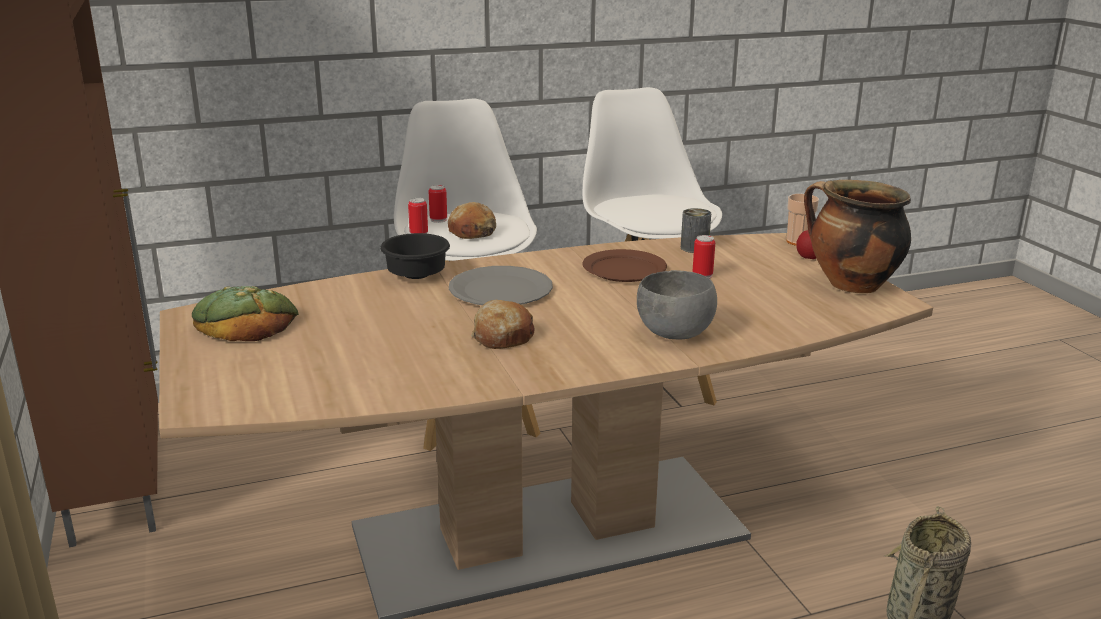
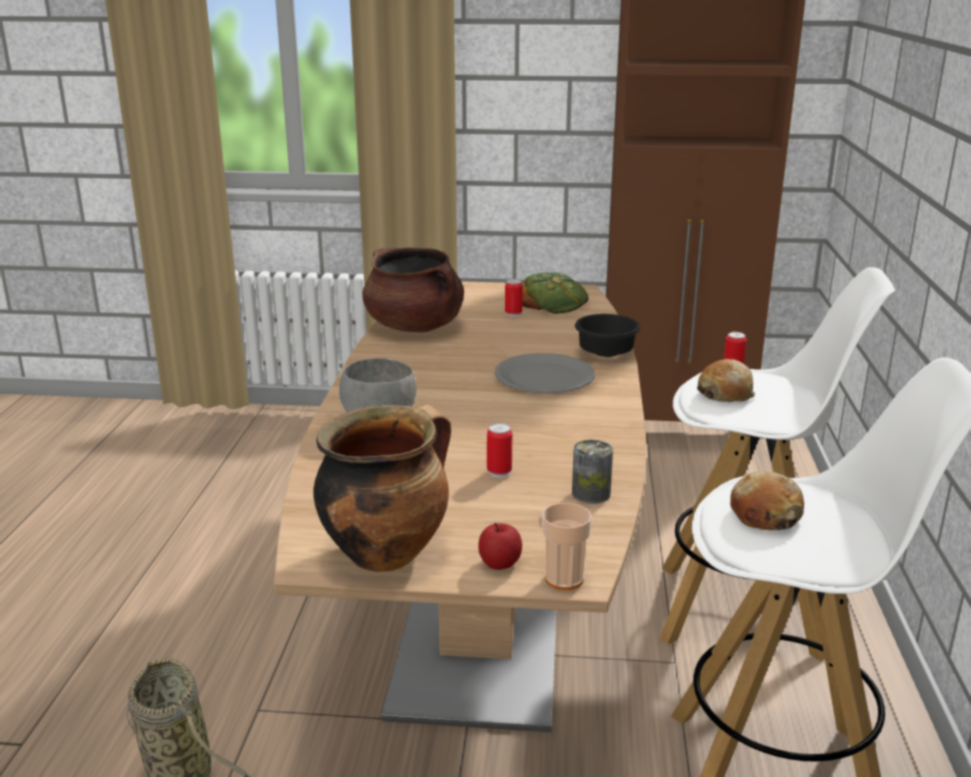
camera: 115 degrees right, 0 degrees up
(397, 379) = (415, 327): none -> brown cooking pot
(438, 220) = (785, 388): can -> can (513, 314)
(502, 336) = (447, 362): bread -> bread (765, 514)
(625, 270) = (550, 437): brown plate -> none

